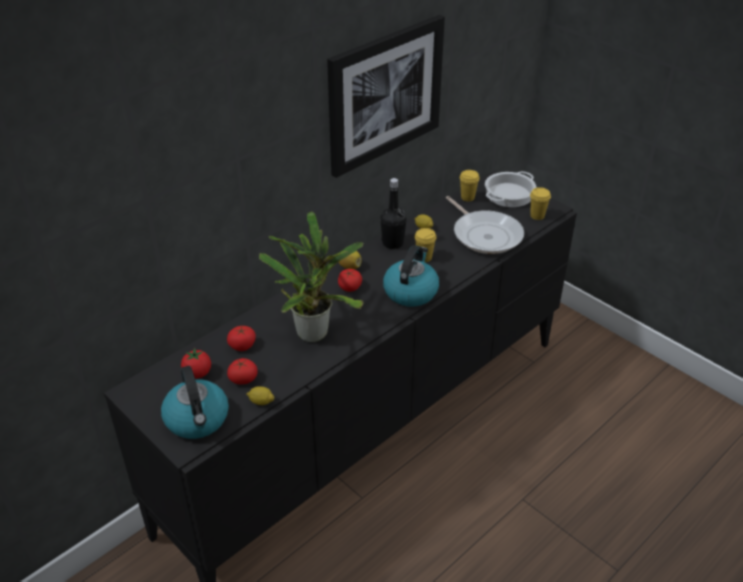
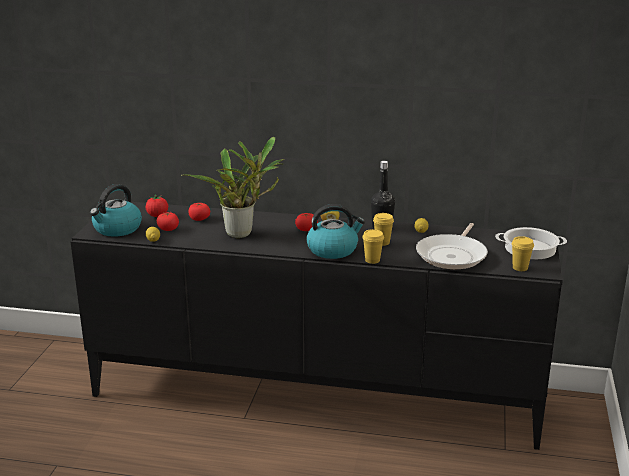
camera: 55 degrees right, 15 degrees down
(385, 94) = (403, 86): picture -> none
(467, 197) = (493, 235): yellow cup -> yellow cup (372, 260)

